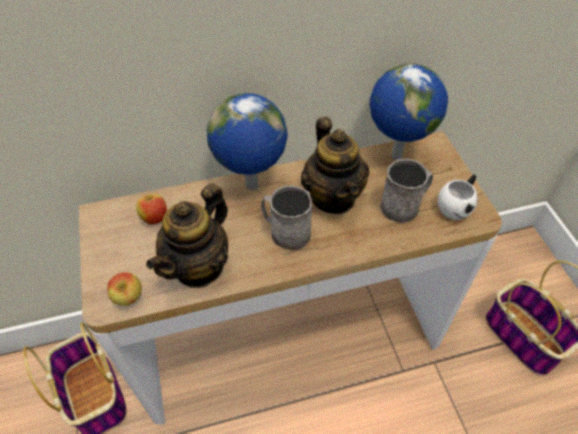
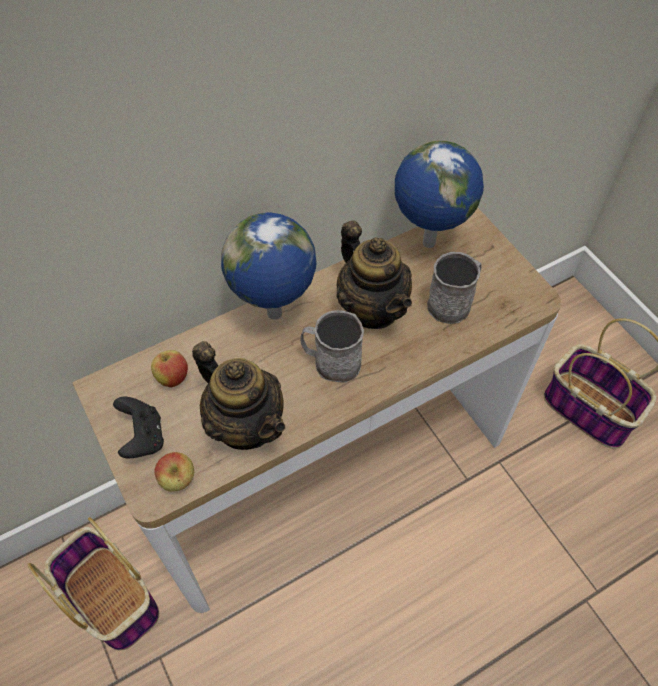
camera: 15 degrees left, 5 degrees up
(115, 258) = (143, 437): none -> black game controller
(199, 266) = (246, 424): teapot -> teapot turned 60 degrees counterclockwise
(457, 205) = (509, 290): white mug -> none

